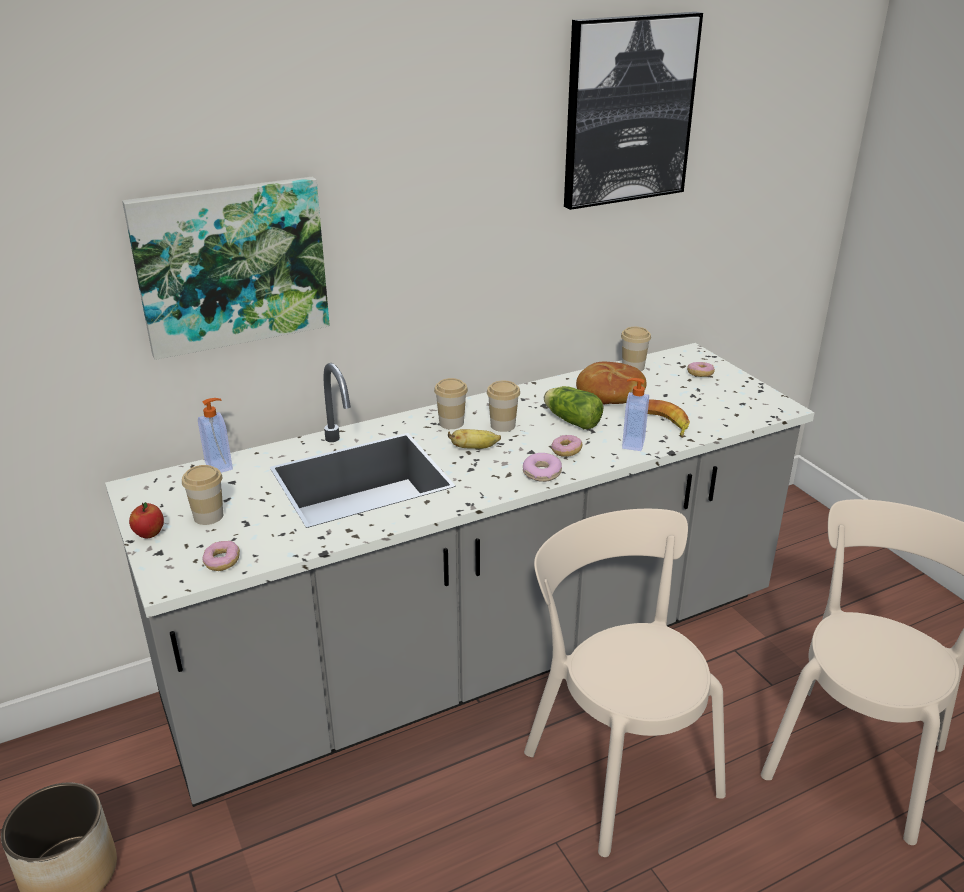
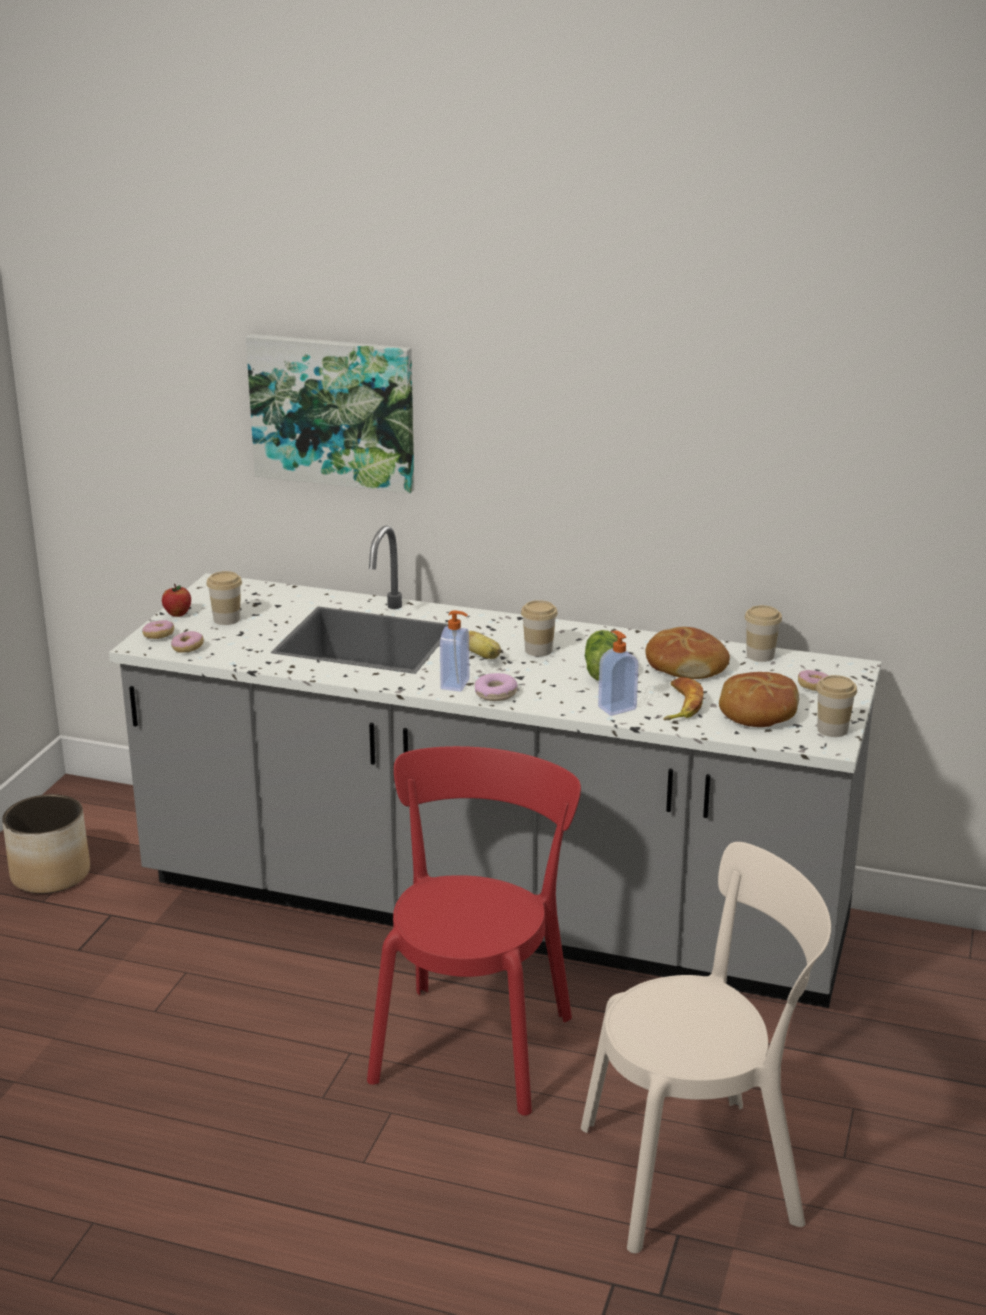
camera: 45 degrees right, 5 degrees down
(220, 465) = (288, 592): soap dispenser -> soap dispenser (456, 684)
(451, 423) = (502, 632): cup -> cup (832, 730)
(566, 451) = (548, 689): donut -> donut (159, 636)
(617, 766) = (474, 1041): beige chair -> red chair
(628, 110) = (777, 349): picture -> none
(708, 405) = (757, 712): none -> bread

